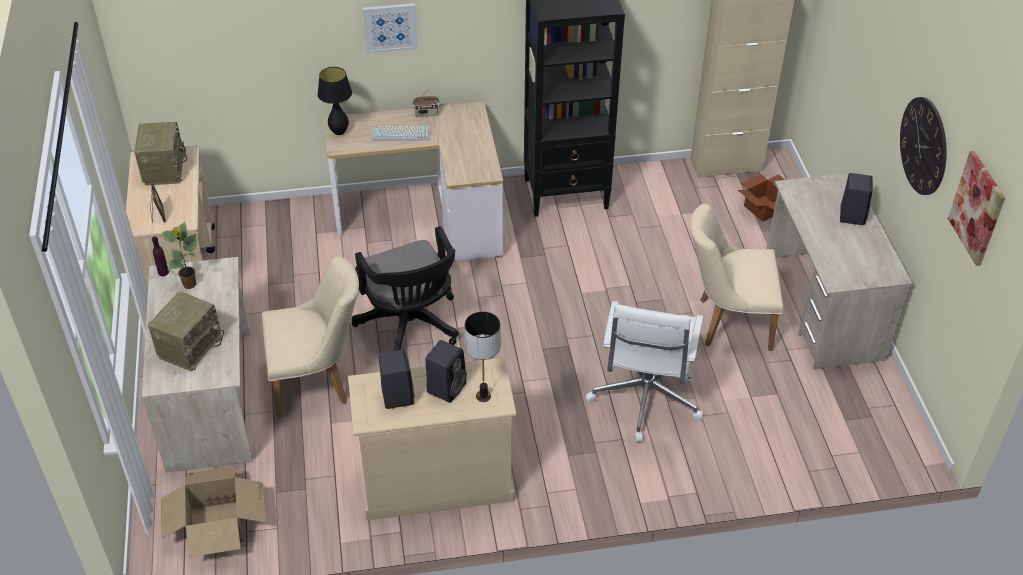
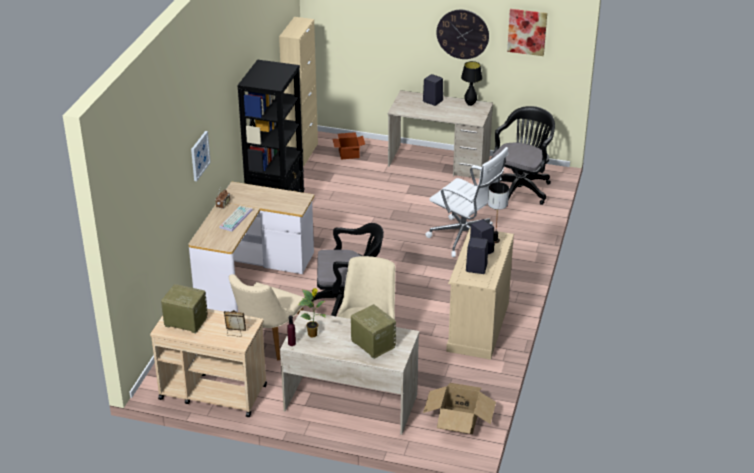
camera: 65 degrees left, 10 degrees down
(339, 132) = (211, 242): black table lamp -> black table lamp (470, 104)
(726, 322) = (427, 195): beige chair -> beige chair (267, 343)
(831, 425) = (520, 188): none -> black office chair

